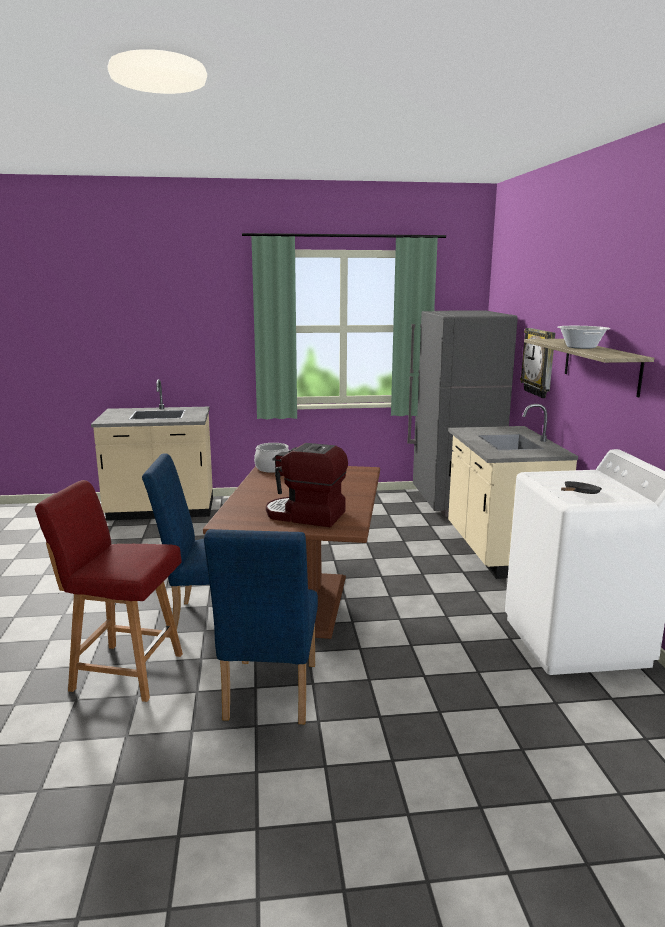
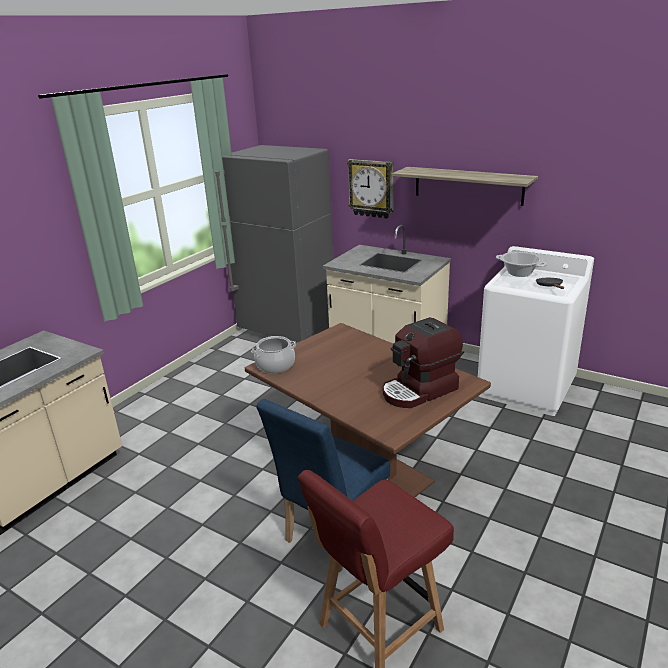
camera: 50 degrees left, 10 degrees up
(268, 696) = (490, 549): blue chair -> none
(581, 347) = (464, 174): cooking pot -> cooking pot (519, 273)

